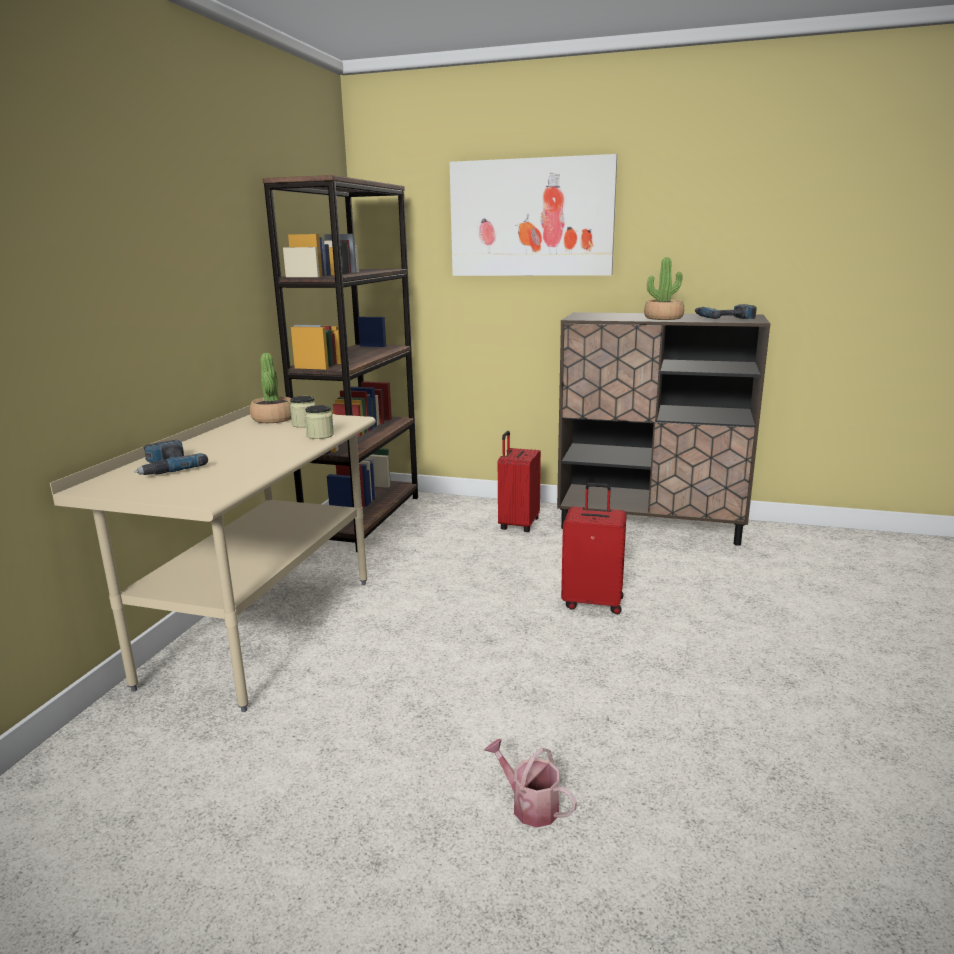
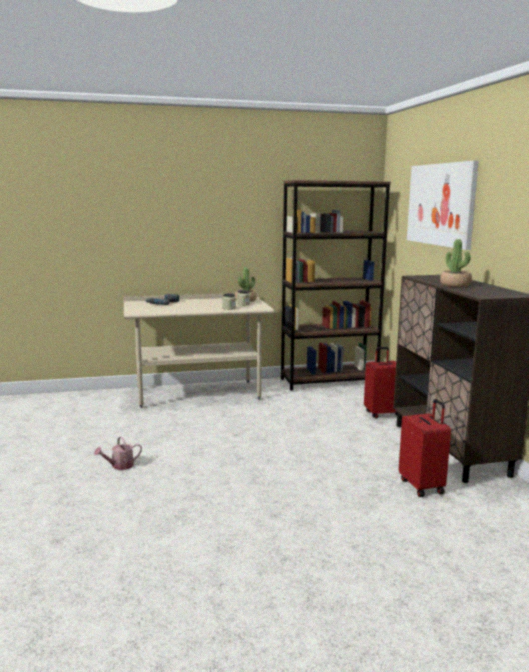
camera: 60 degrees right, 5 degrees down
(529, 805) = (119, 466): watering can -> watering can turned 135 degrees counterclockwise
(593, 602) = (306, 450): red suitcase -> red suitcase (422, 486)
(724, 318) = (488, 292): power drill -> none

